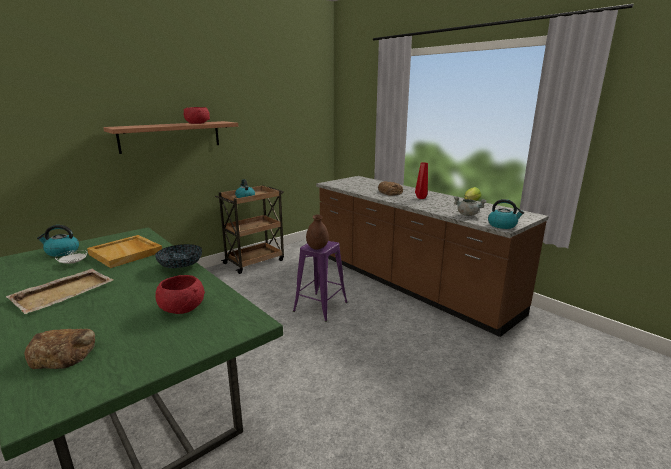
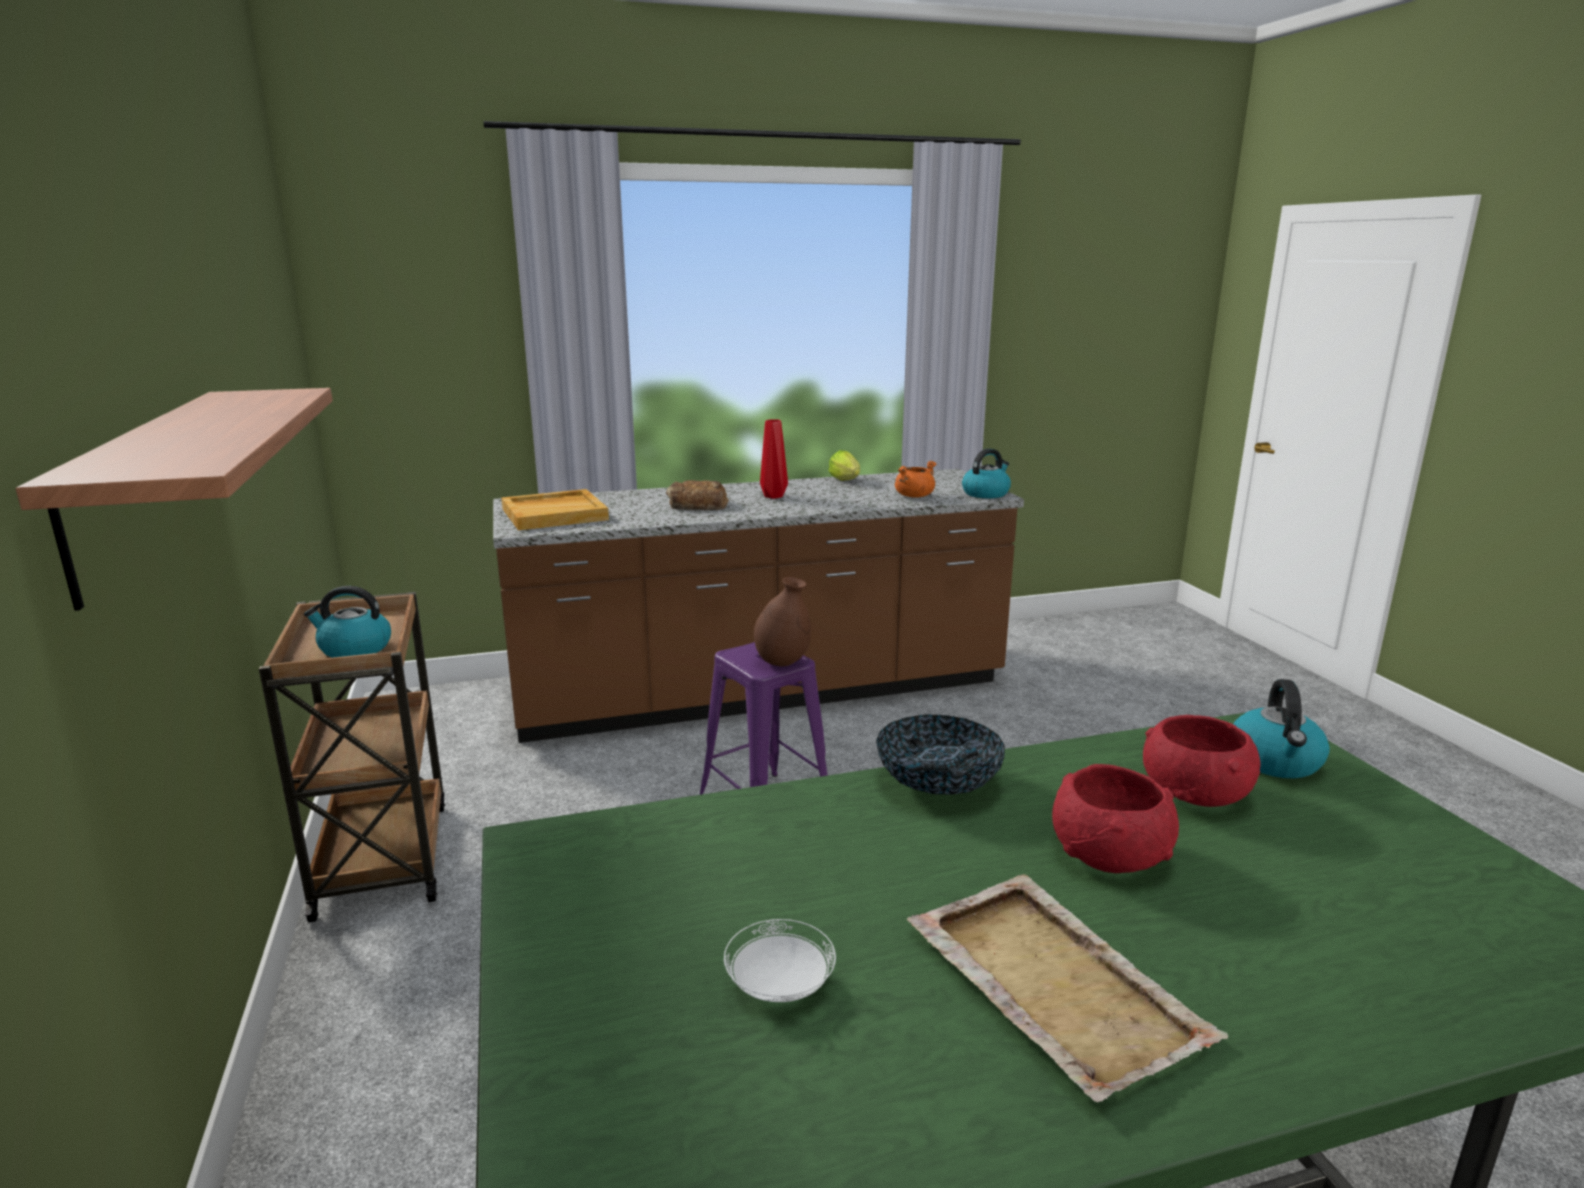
camera: 65 degrees left, 0 degrees up
(62, 252) = (607, 1032): kettle -> kettle (1275, 762)
(63, 353) = (1423, 947): bread -> none
(126, 253) = (757, 869): beige tray -> beige tray (555, 514)
(197, 123) = (251, 408): red bowl -> red bowl (1109, 853)
(468, 215) = (914, 496): grey cooking pot -> orange cooking pot

